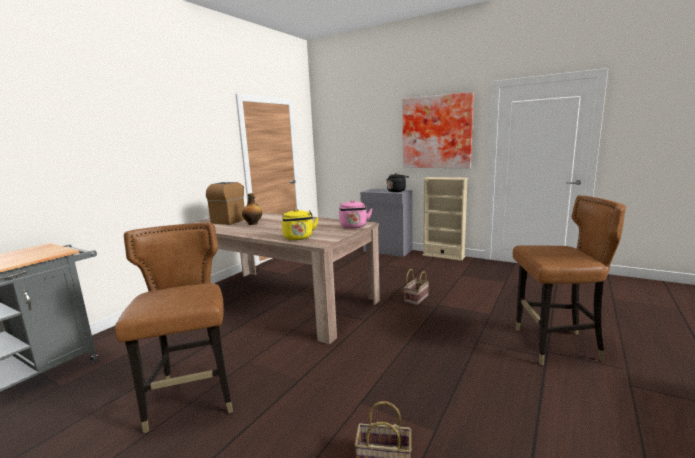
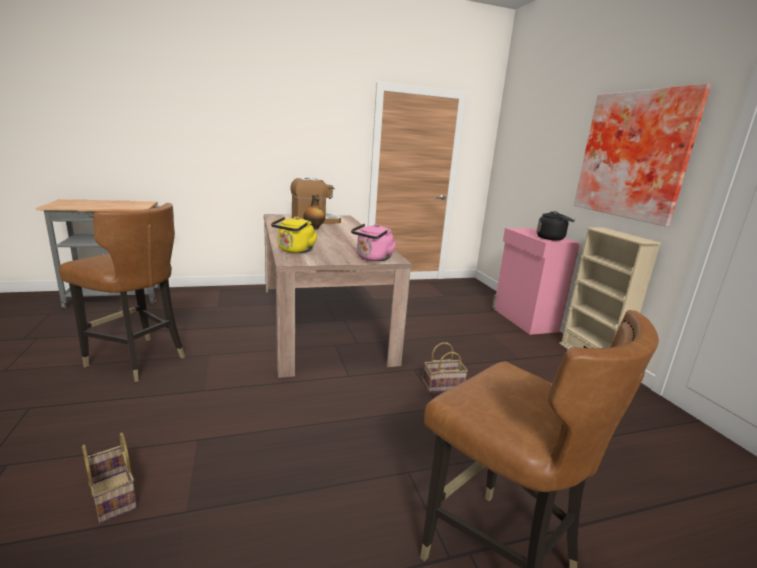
camera: 40 degrees right, 5 degrees up
(193, 399) = (137, 360): brown chair -> brown chair turned 90 degrees clockwise
(387, 251) = (524, 320): grey cabinet -> pink cabinet

